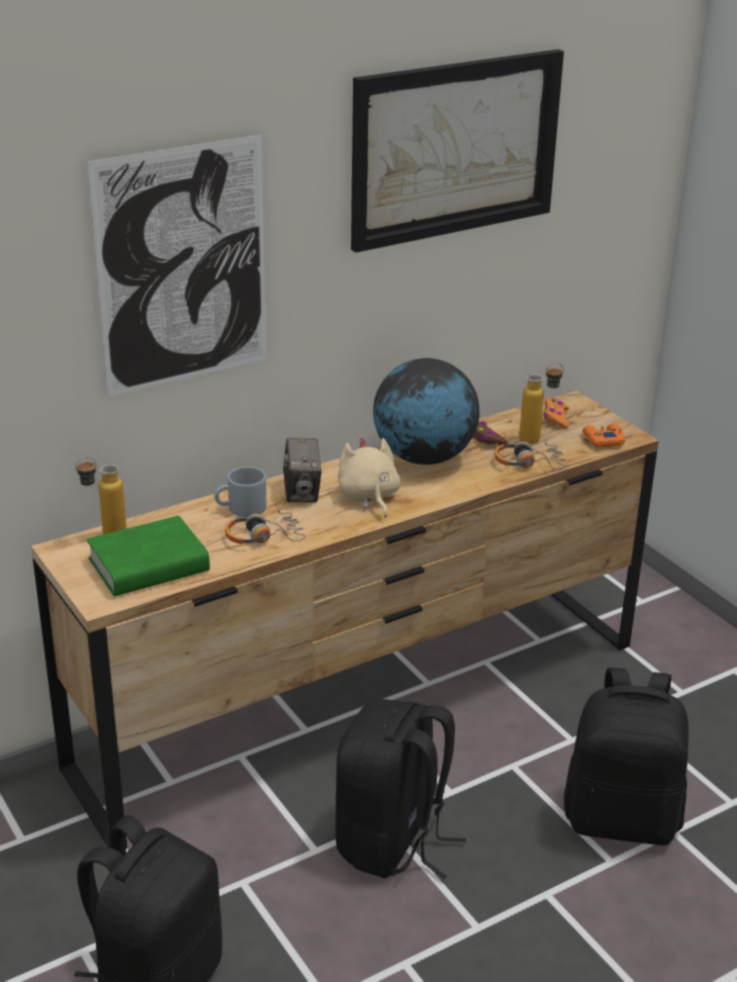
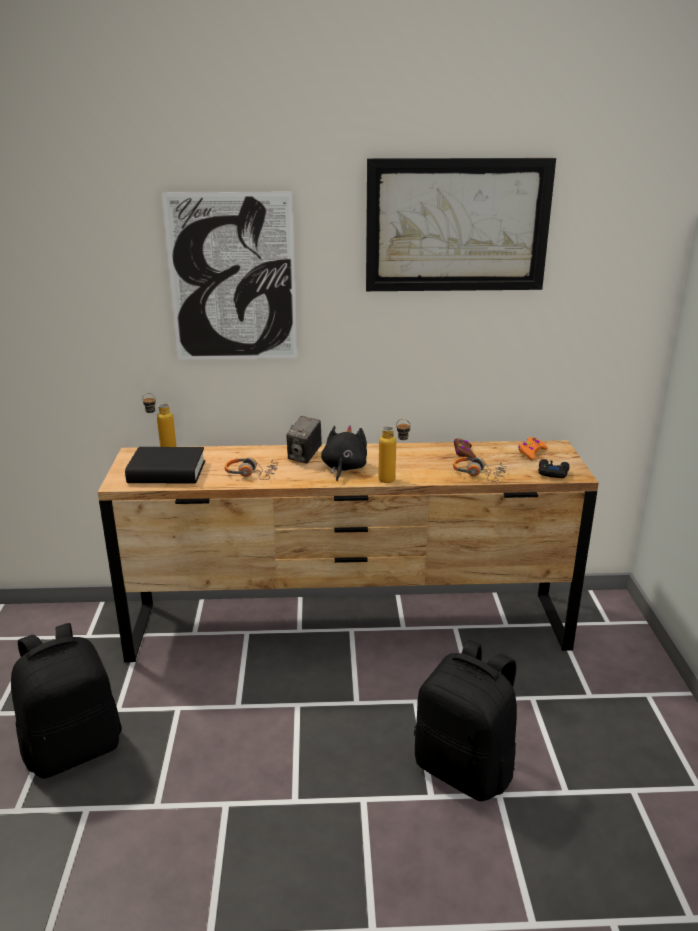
camera: 30 degrees right, 5 degrees down
(148, 565) = (167, 472): green book -> black book
(241, 509) = (257, 456): grey mug -> none
(368, 497) = (343, 468): beige plush toy -> black plush toy
(393, 842) = (289, 720): black backpack -> none
(423, 458) = (407, 455): globe -> none
(538, 439) = (502, 462): bottle -> bottle (393, 481)
(603, 440) = (552, 473): orange game controller -> black game controller

